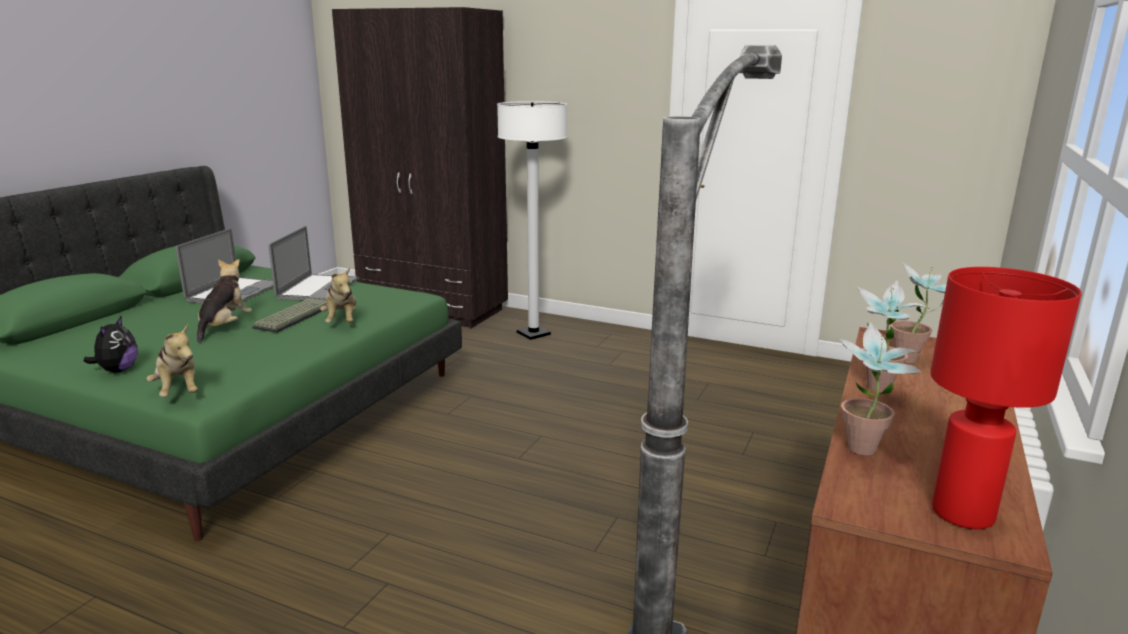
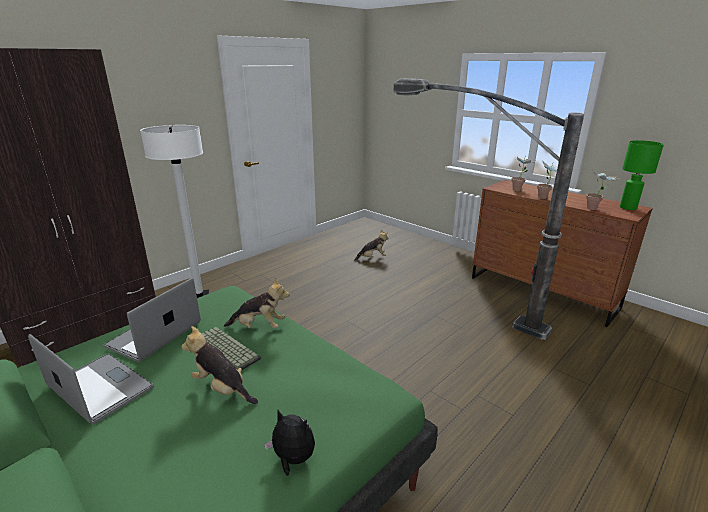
camera: 70 degrees left, 5 degrees up
(178, 391) = (369, 410): plush toy -> plush toy (372, 258)
(318, 288) = (155, 334): laptop -> laptop turned 90 degrees counterclockwise
(960, 513) = (627, 208): red table lamp -> green table lamp

